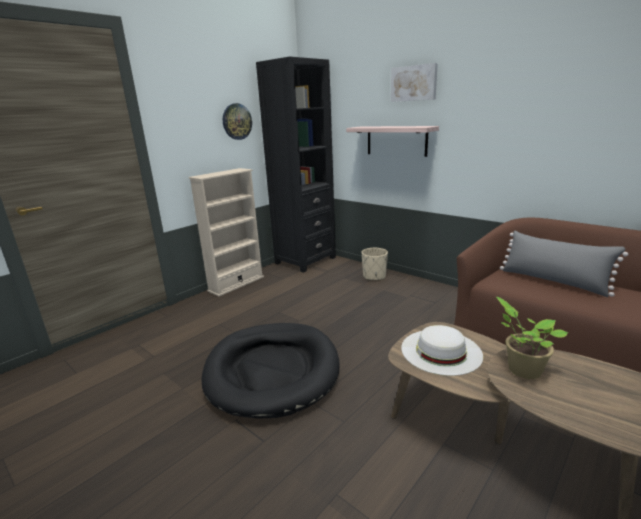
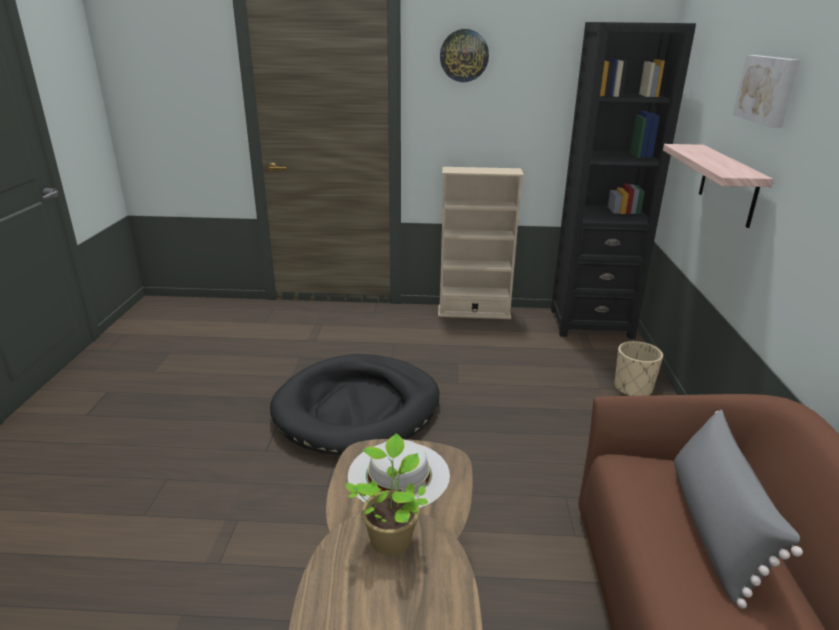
camera: 50 degrees right, 5 degrees up
(237, 121) = (533, 105): wall clock -> wall clock (464, 55)

